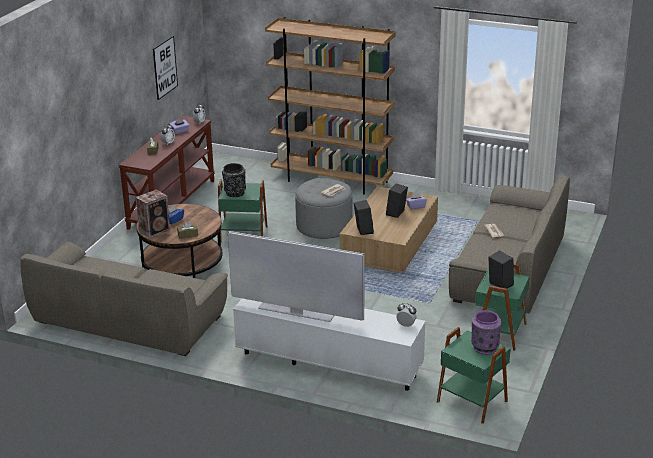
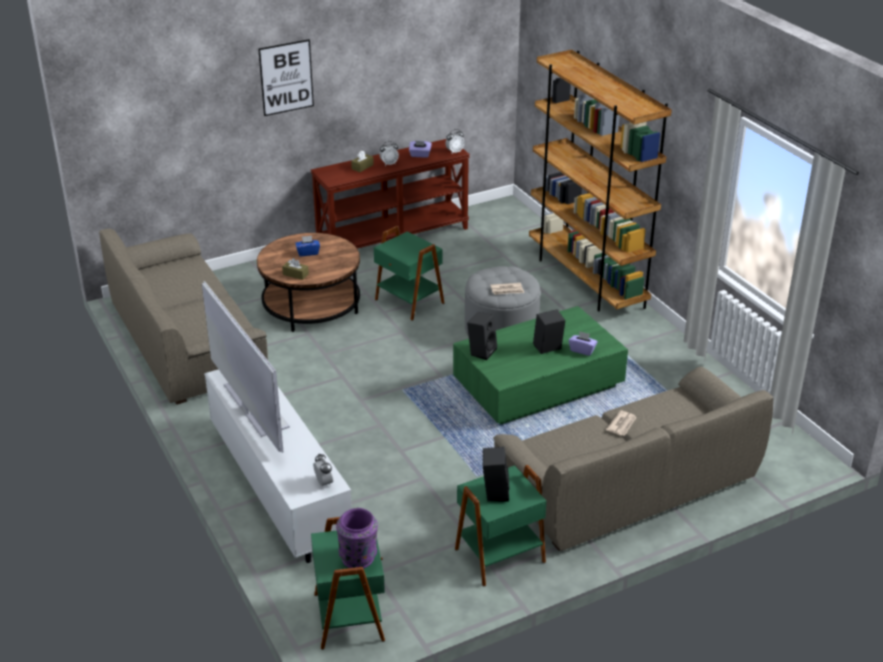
camera: 40 degrees right, 5 degrees up
(155, 230) = (277, 256): speaker -> none
(165, 67) = (425, 73): picture -> picture (286, 77)
(234, 193) = (398, 247): black vase -> none
(389, 244) = (537, 384): brown coffee table -> green coffee table

